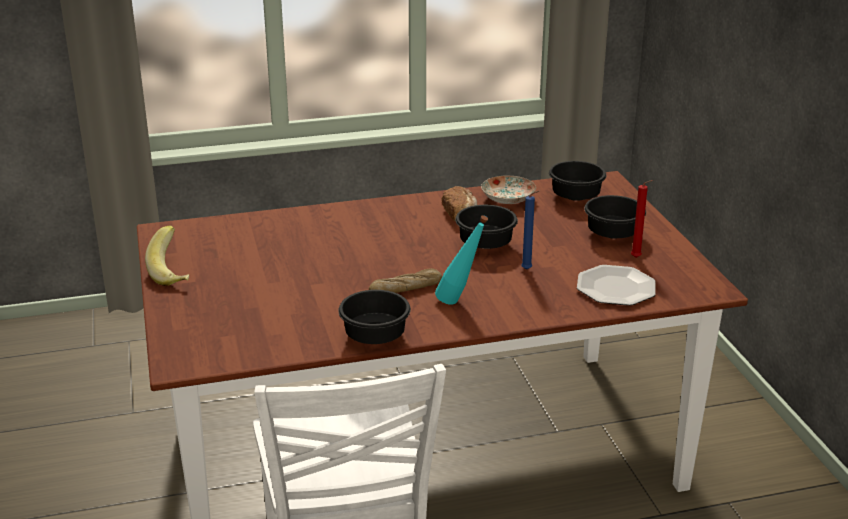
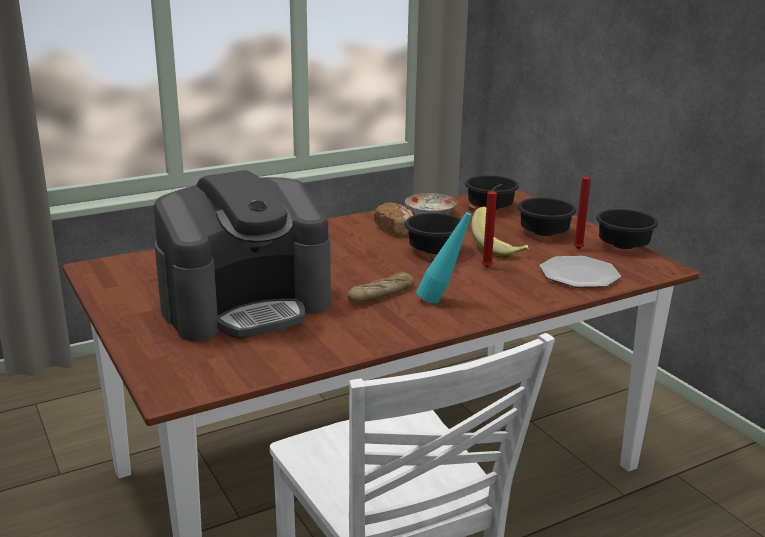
camera: 15 degrees left, 5 degrees down
(174, 273) = (125, 304): banana -> banana (498, 249)
(277, 287) = (246, 306): none -> coffee machine
(377, 337) = (378, 341): black bowl -> black bowl (625, 246)
(528, 270) = (488, 267): blue candle -> red candle

